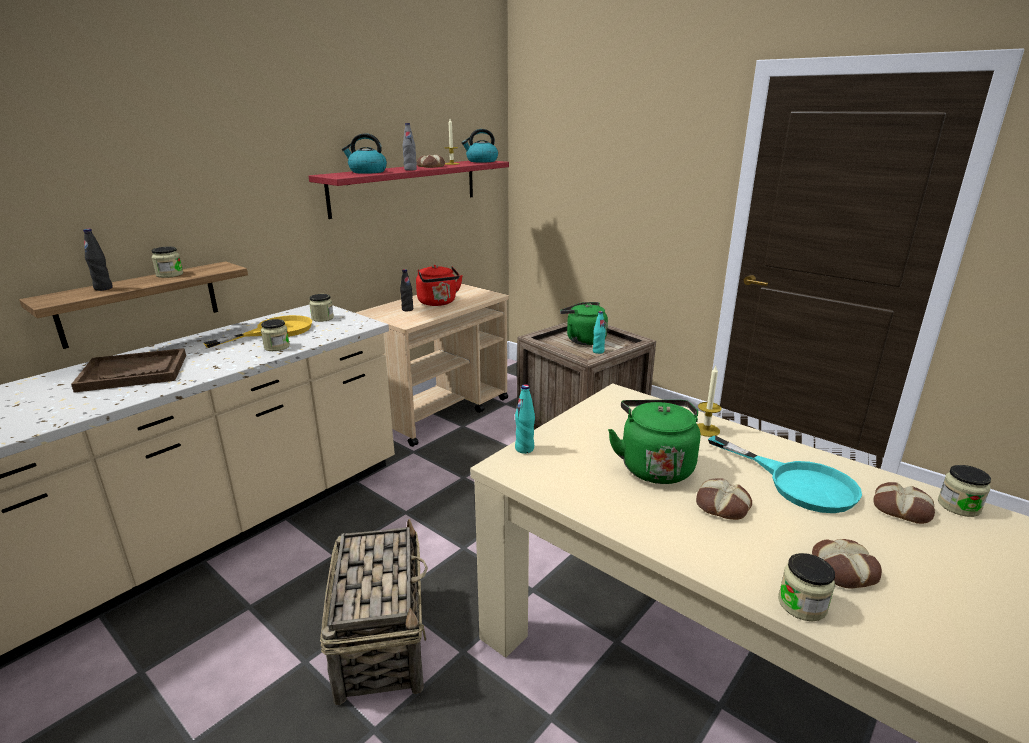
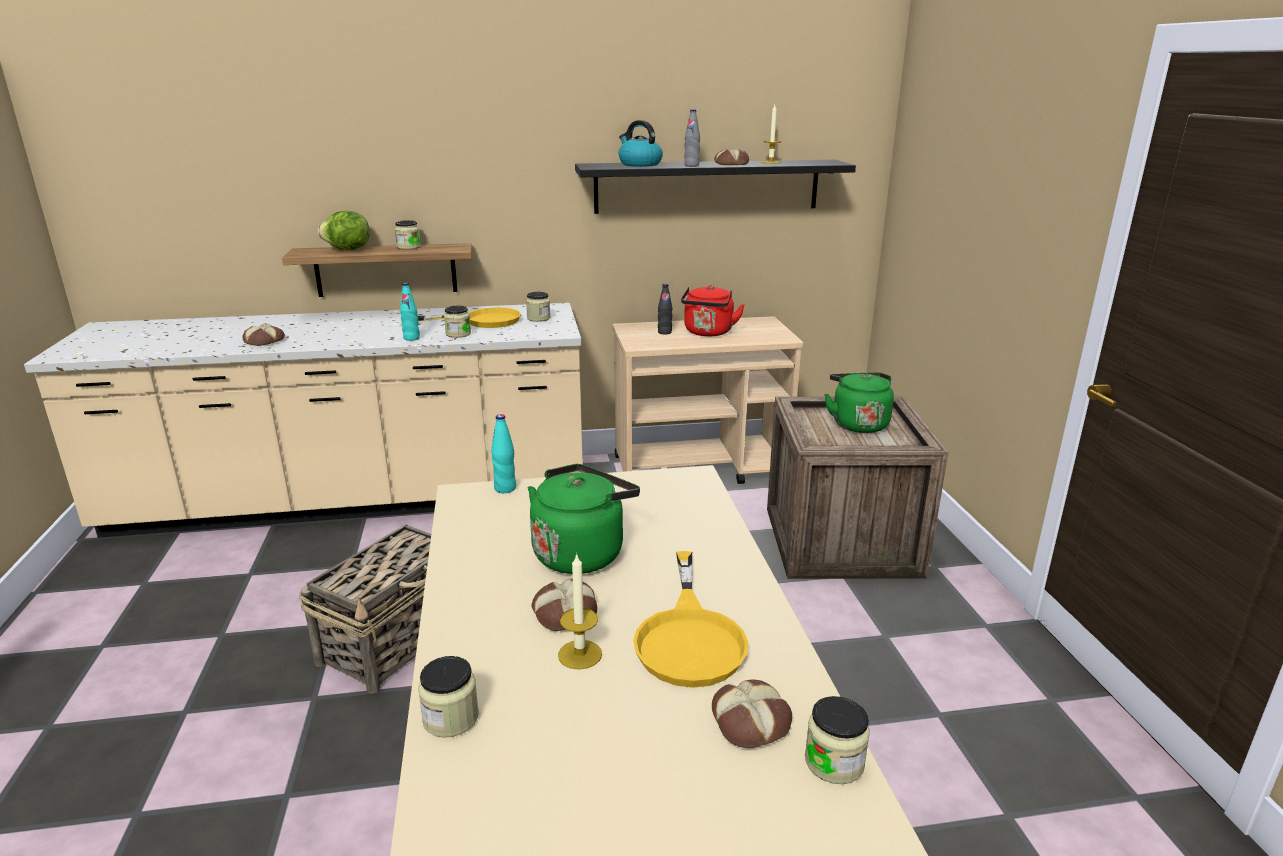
camera: 40 degrees right, 0 degrees up
(103, 288) = (347, 250): black bottle -> lettuce
(134, 372) = (340, 327): brown tray -> none
(406, 186) = (707, 186): red shelf -> black shelf
(481, 161) = (822, 162): kettle -> none
(598, 351) = (851, 442): turquoise bottle -> turquoise bottle (411, 338)
(706, 430) = (709, 546): candle -> candle (580, 654)
(798, 483) = (689, 637): turquoise frying pan -> yellow frying pan
(845, 570) = (551, 723): bread -> bread (264, 341)

